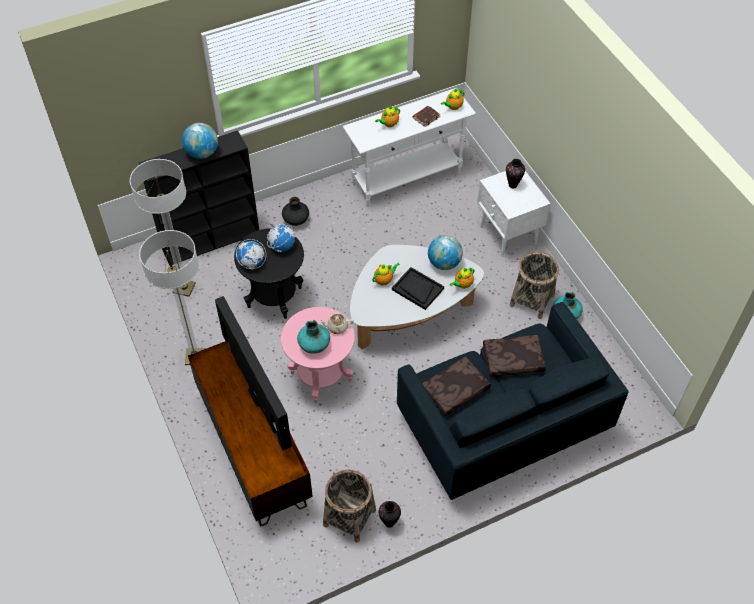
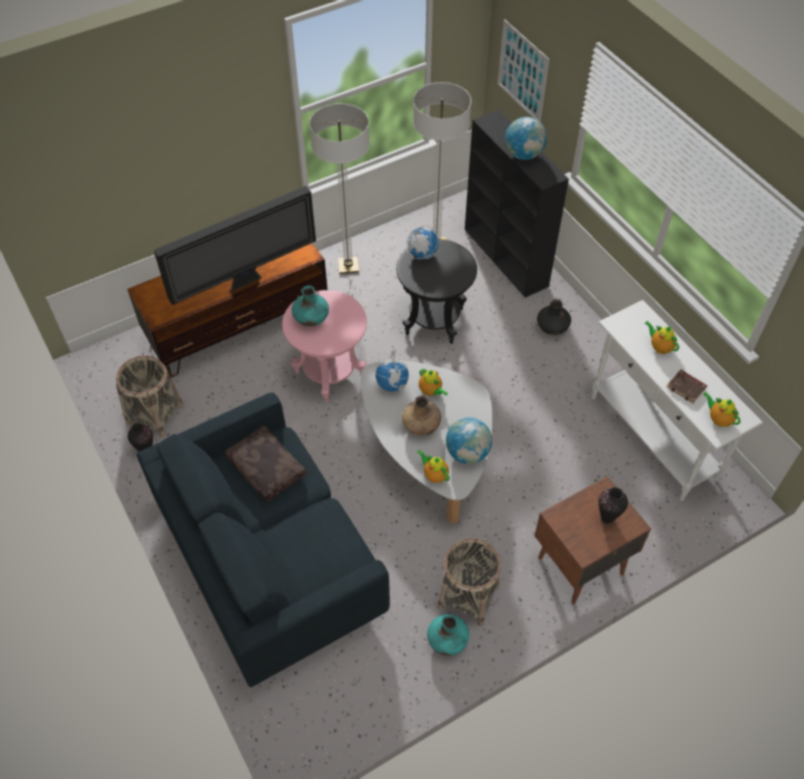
camera: 85 degrees right, 0 degrees up
(131, 122) = (522, 72): none -> picture
(282, 246) = (450, 277): globe -> globe (392, 384)
(337, 327) = (338, 337): beige teapot -> none
(417, 289) = (421, 426): black tray -> brown vase
(508, 235) = (579, 565): white nightstand -> brown nightstand
(512, 361) = (311, 531): brown pillow -> none

